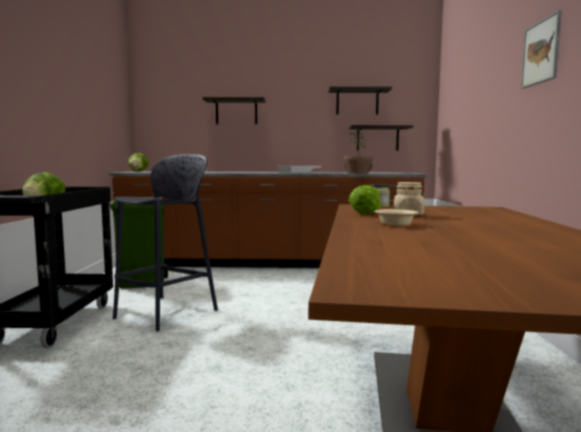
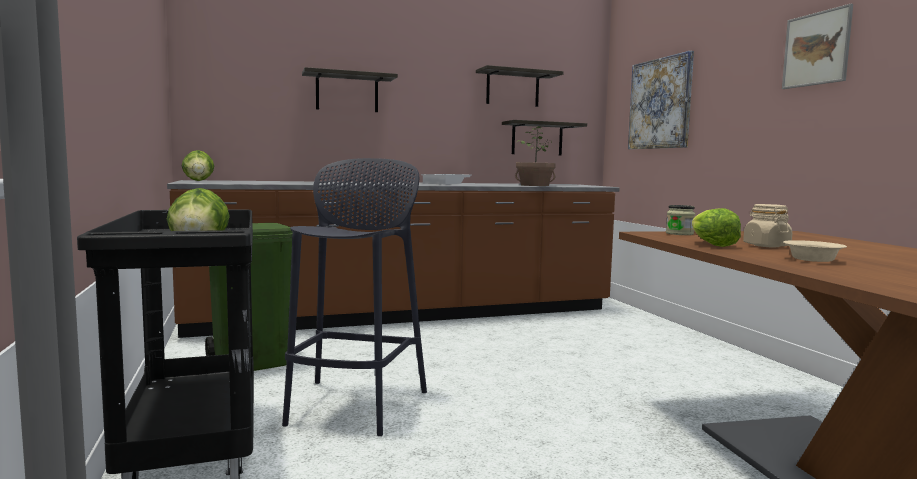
camera: 20 degrees left, 0 degrees up
(462, 107) = (660, 103): none -> picture

